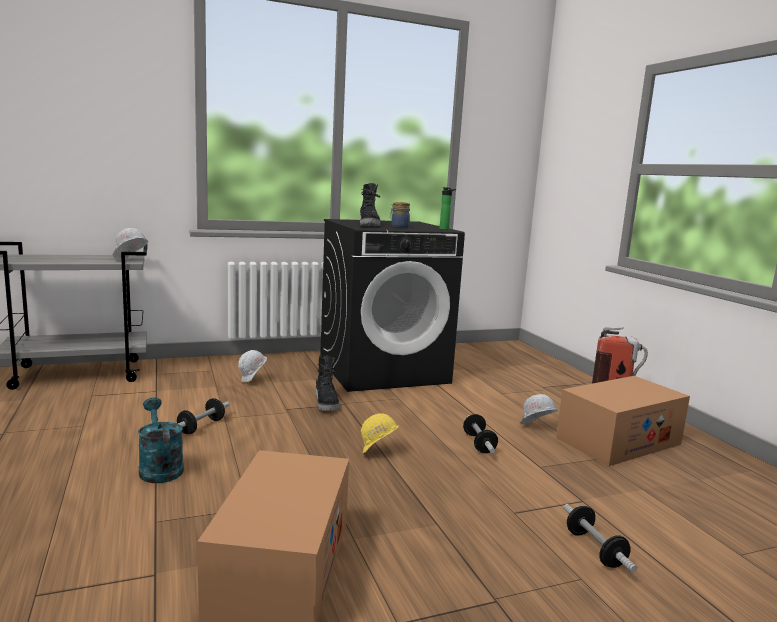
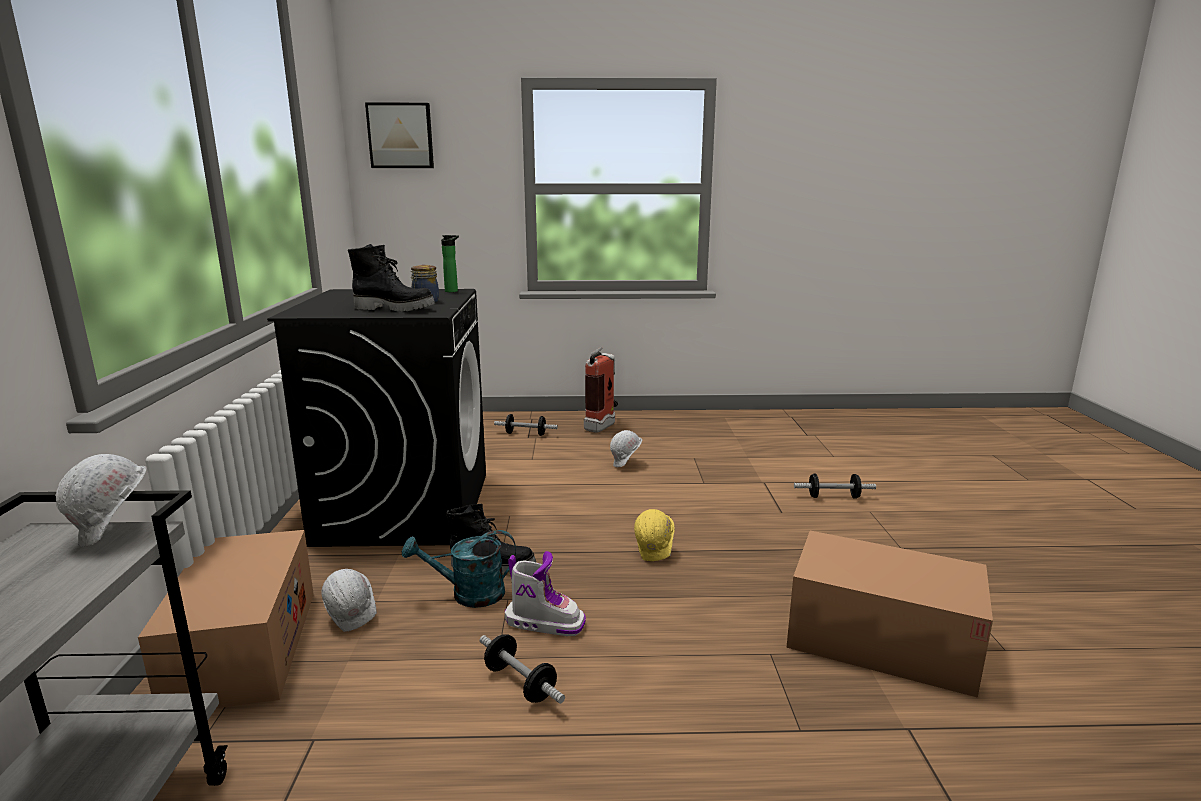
camera: 70 degrees left, 5 degrees up
(159, 468) = (652, 729): turquoise watering can -> turquoise watering can (468, 595)
(265, 425) = (544, 622): none -> boot
(479, 444) = (650, 497): dumbbell -> dumbbell (526, 434)
(567, 126) = (401, 136): none -> picture
(618, 441) = (664, 441): cardboard box -> cardboard box (244, 647)

